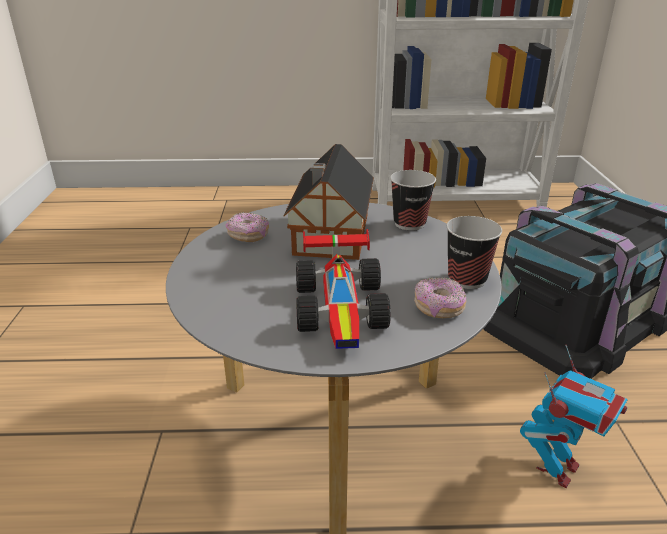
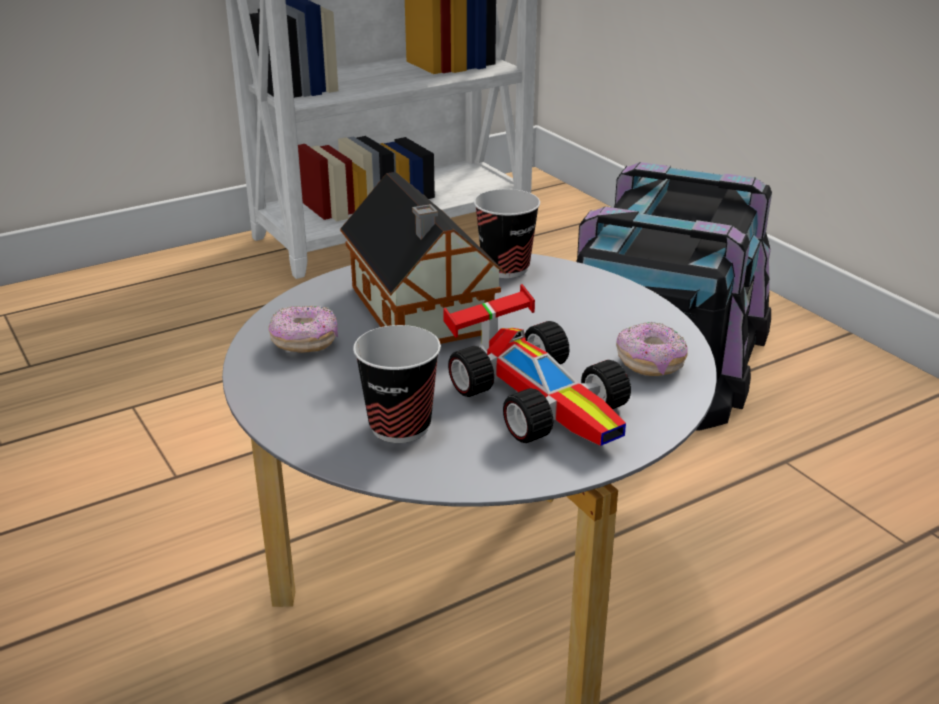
camera: 30 degrees left, 0 degrees up
(467, 279) = (646, 320): cup -> cup (400, 426)
(557, 468) = (763, 538): toy robot -> none

